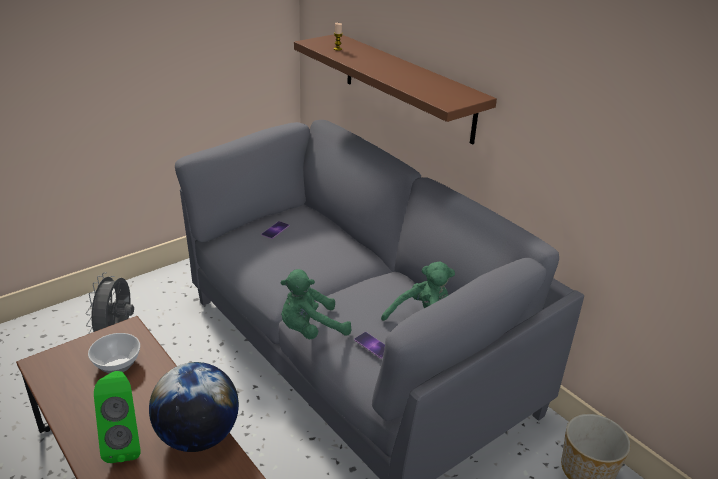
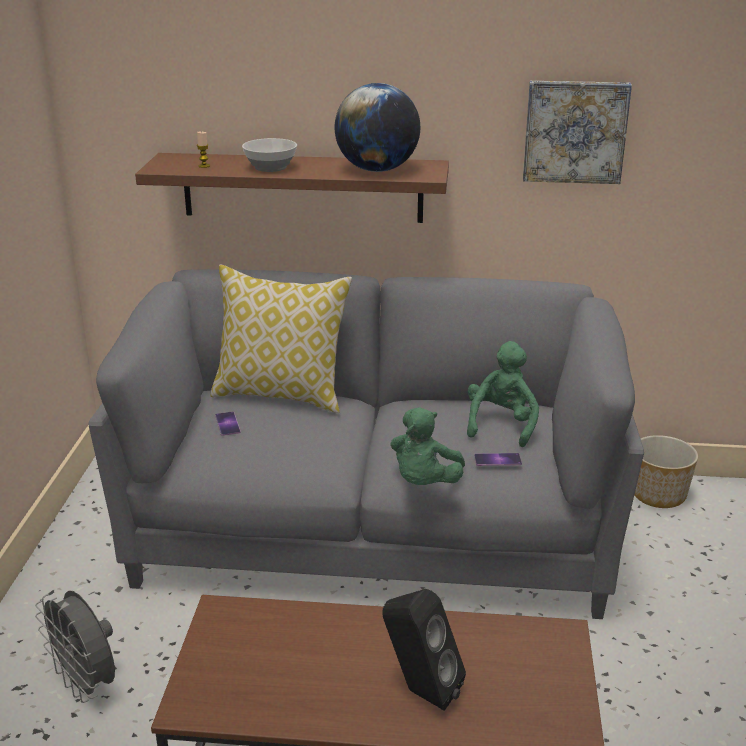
camera: 45 degrees left, 5 degrees down
(118, 365) = (277, 644): bowl -> bowl (271, 168)
(124, 444) = (420, 691): green speaker -> black speaker
(198, 436) = (468, 635): globe -> globe (377, 170)
(333, 230) = (281, 395): none -> pillow
(594, 105) = (575, 131): none -> picture

